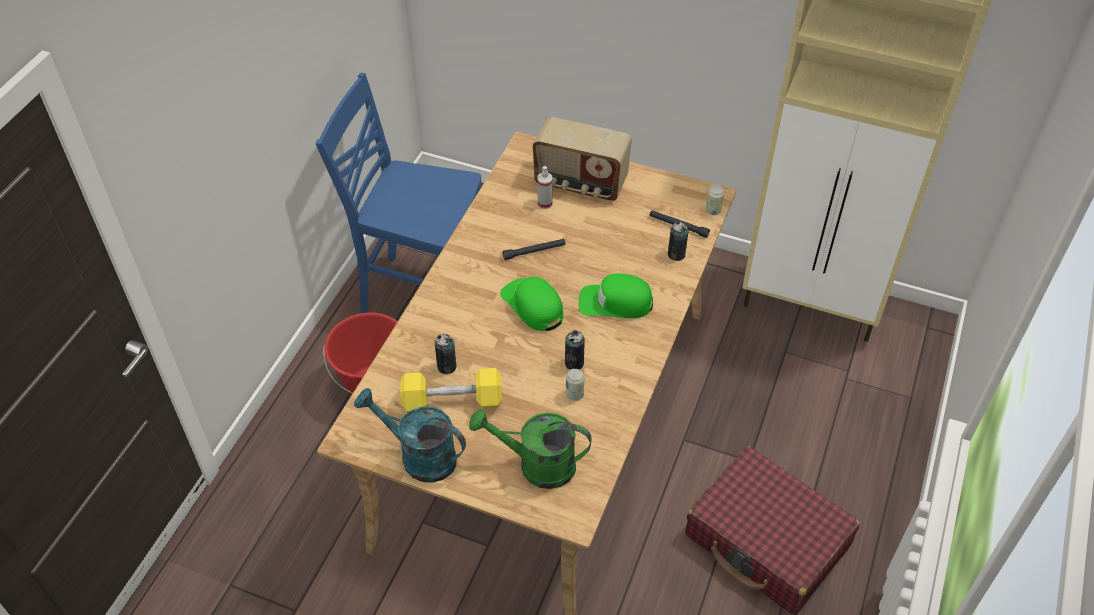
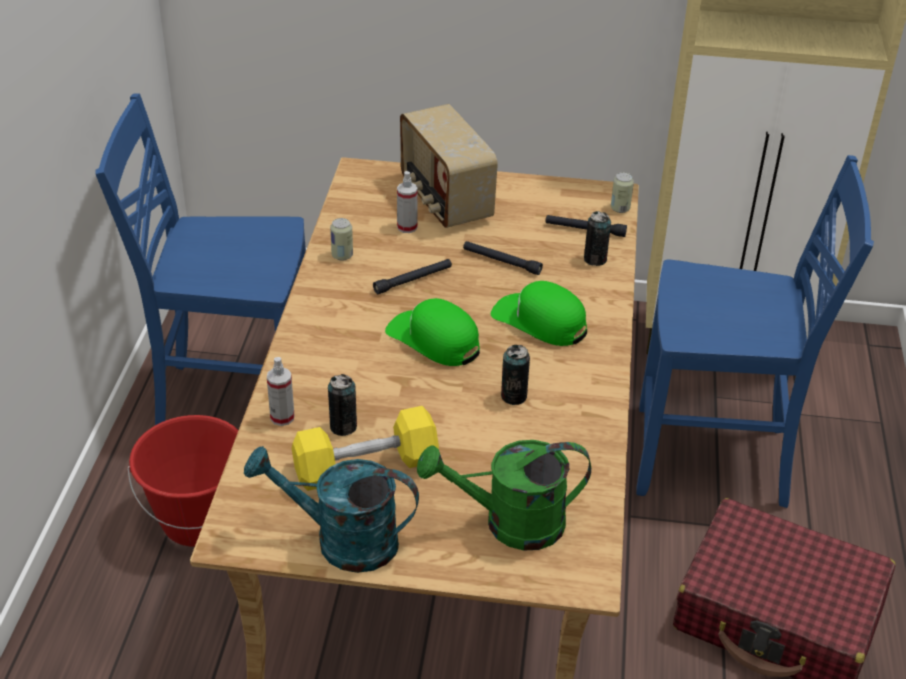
camera: 15 degrees left, 10 degrees down
(407, 351) = (282, 417): none -> spray bottle
(574, 394) = (528, 432): can -> can (342, 256)
(580, 183) = (444, 201): radio -> radio turned 60 degrees clockwise
(604, 245) = (501, 262): none -> black flashlight
(615, 302) = (540, 321): green cap -> green cap turned 45 degrees clockwise
(765, 405) = (714, 459): none -> blue chair

